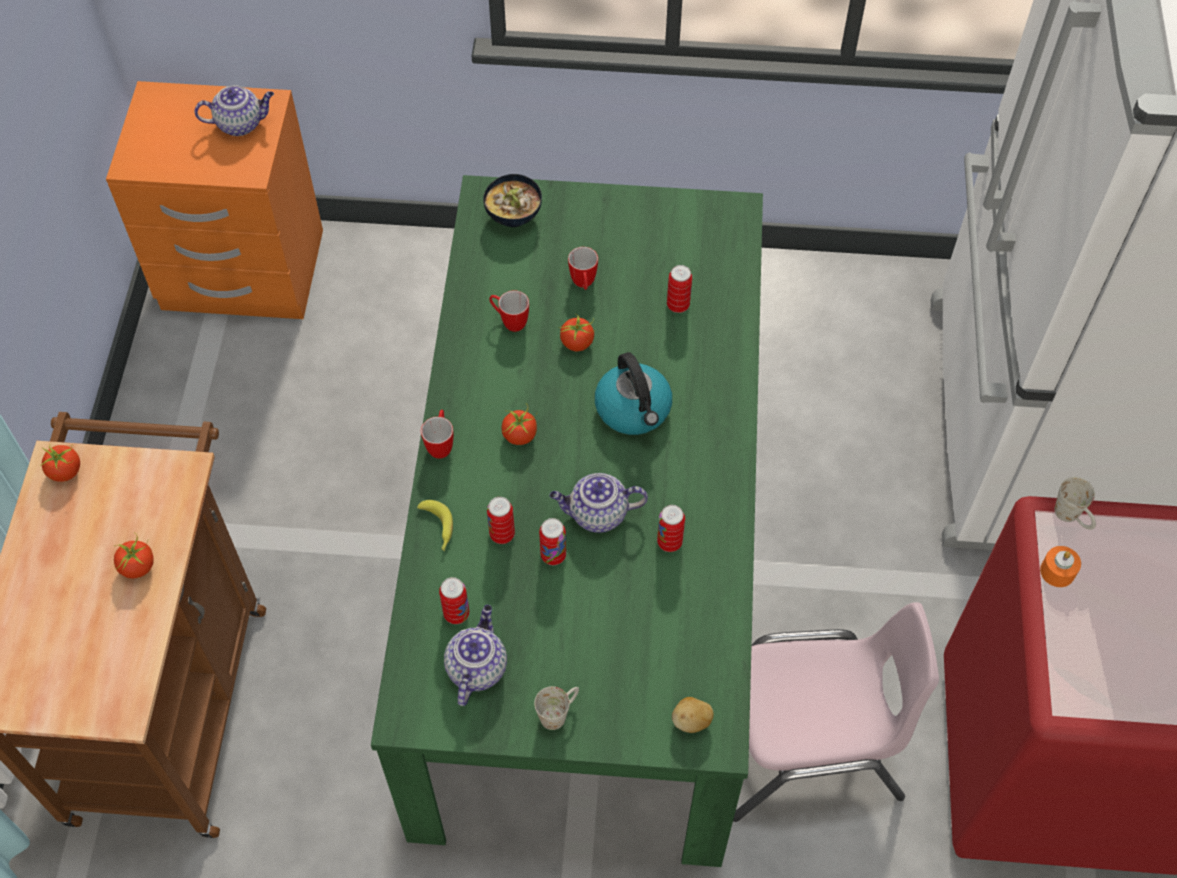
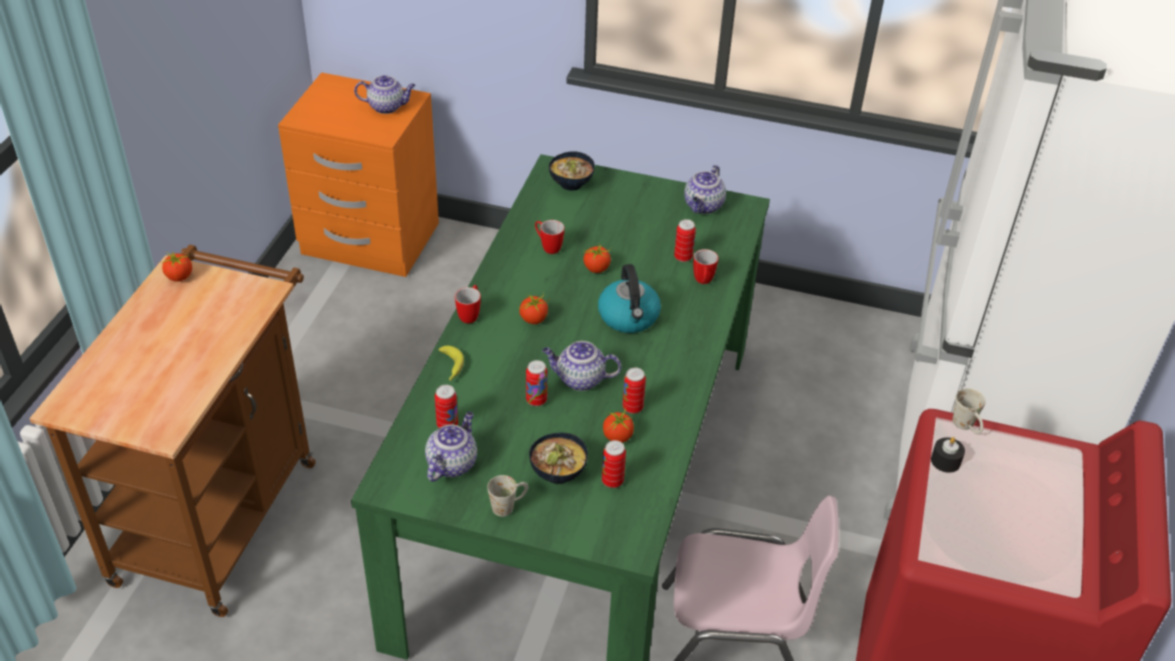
camera: 10 degrees right, 15 degrees down
(138, 567) = (211, 343): tomato -> tomato (617, 436)
(502, 534) = (500, 380): can -> can (612, 481)
(583, 285) = (612, 233): mug -> mug (703, 282)
(603, 654) = (556, 472): none -> bowl
(685, 221) = (703, 206): none -> teapot
(691, 721) = (616, 531): potato -> none
(1057, 571) = (945, 461): orange candle -> black candle

